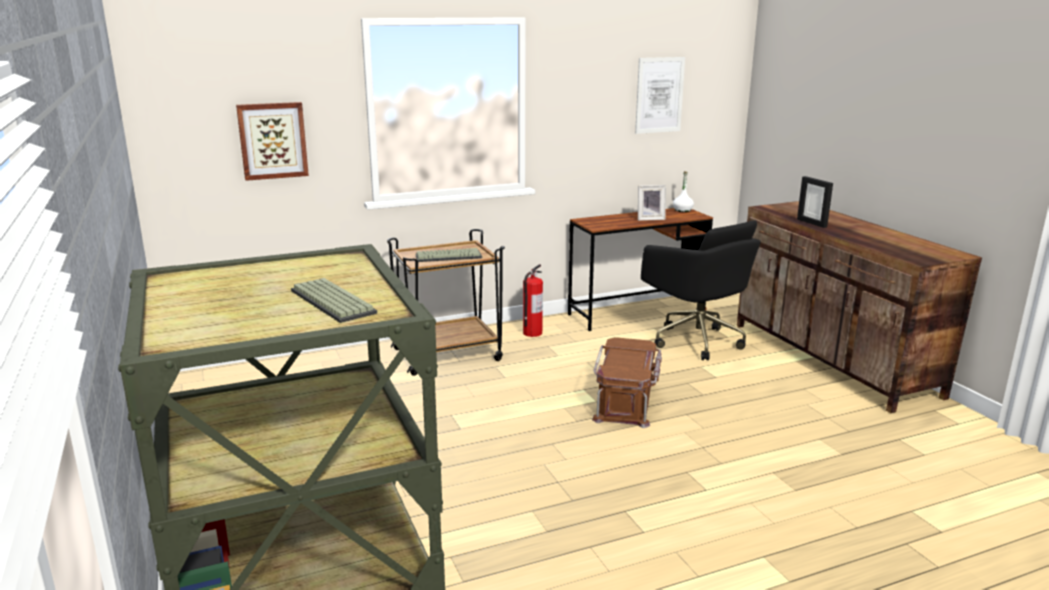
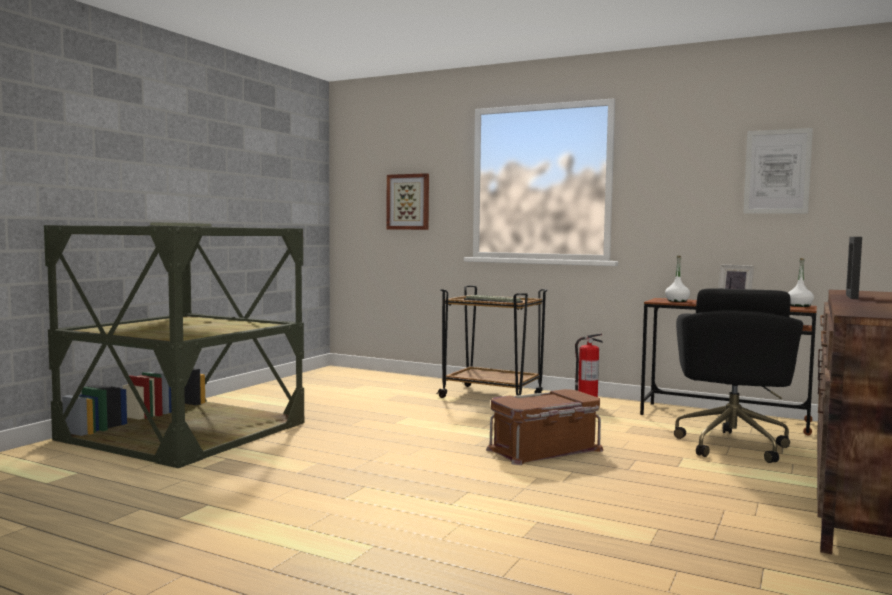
camera: 50 degrees right, 15 degrees down
(605, 223) = (677, 301): none -> white bottle

